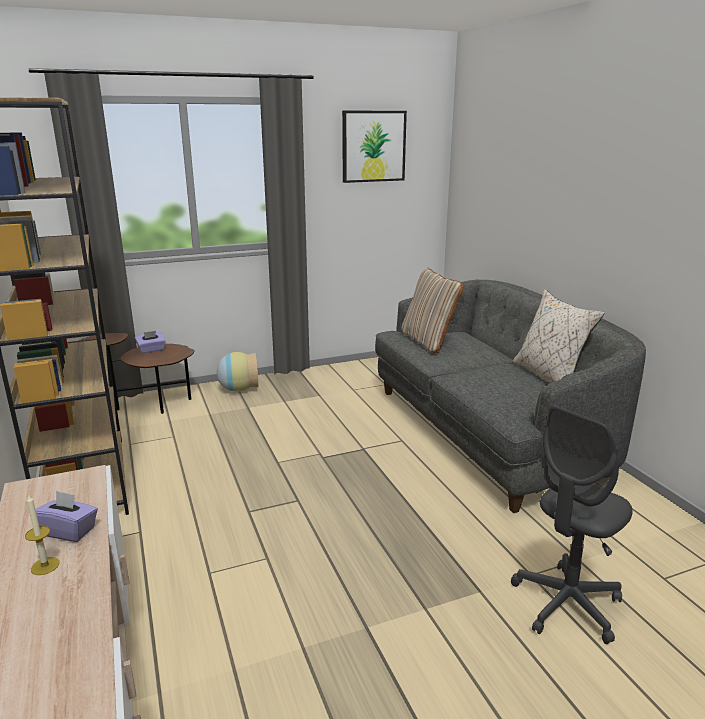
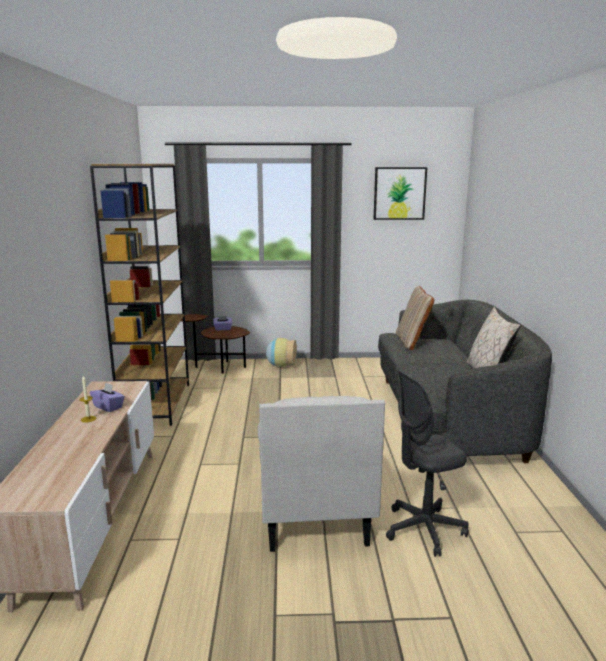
camera: 20 degrees right, 5 degrees down
(415, 613) = (313, 511): none -> white armchair

